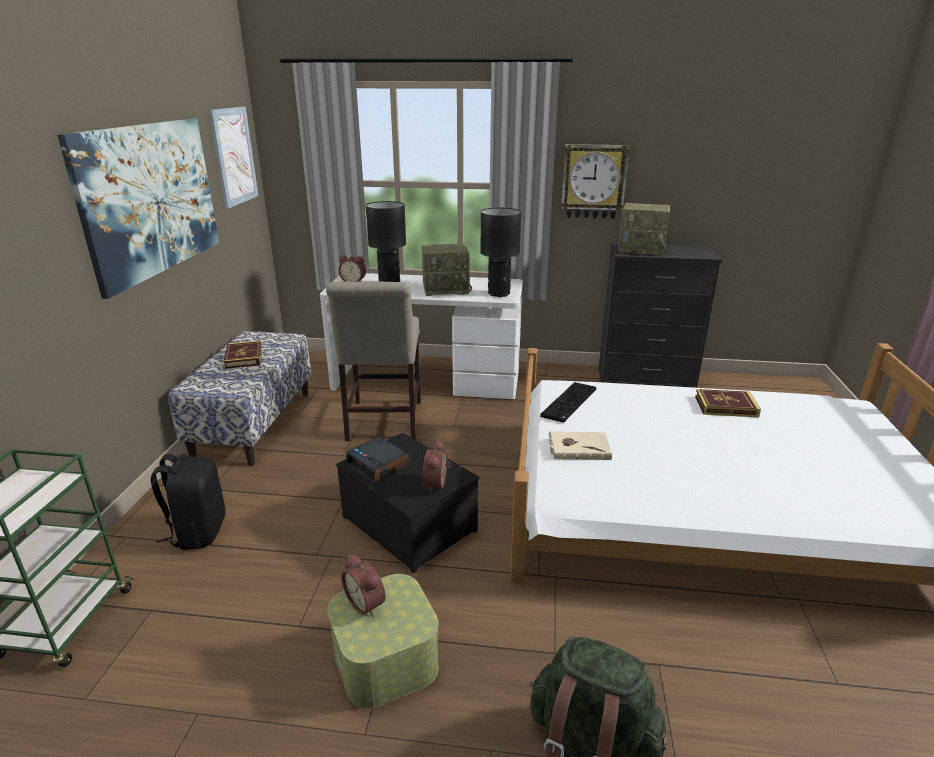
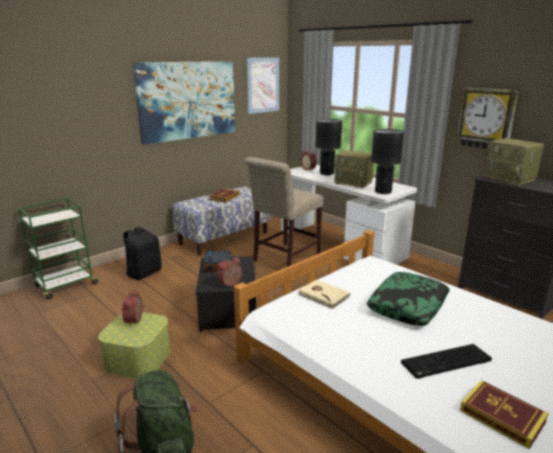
camera: 40 degrees right, 5 degrees down
(570, 403) = (362, 272): keyboard -> keyboard (446, 363)
(663, 424) = (408, 306): none -> pillow
(726, 406) = (483, 316): book -> book (502, 416)

